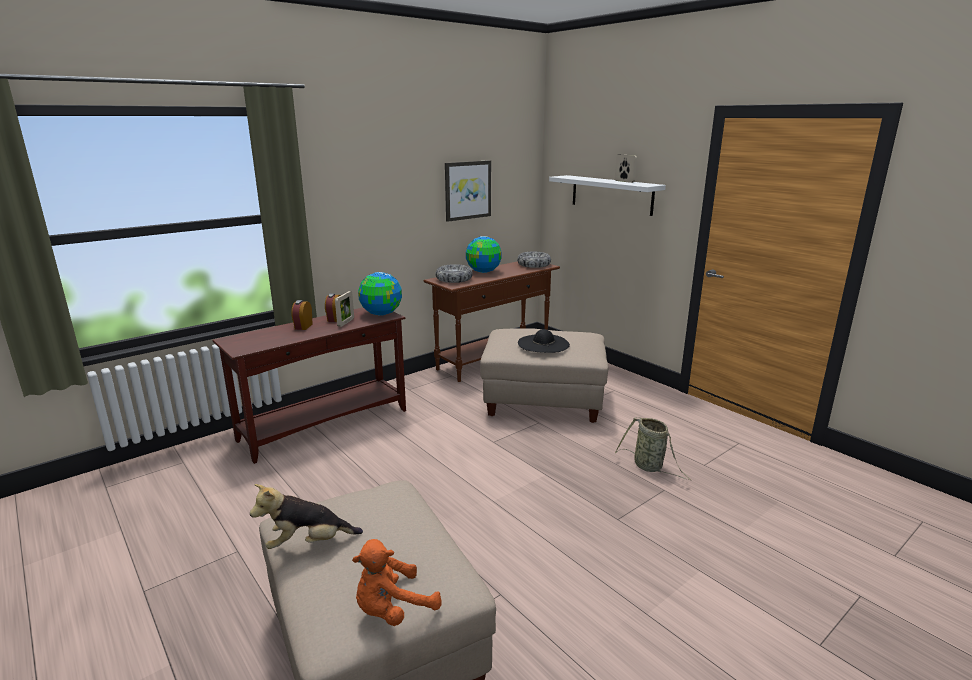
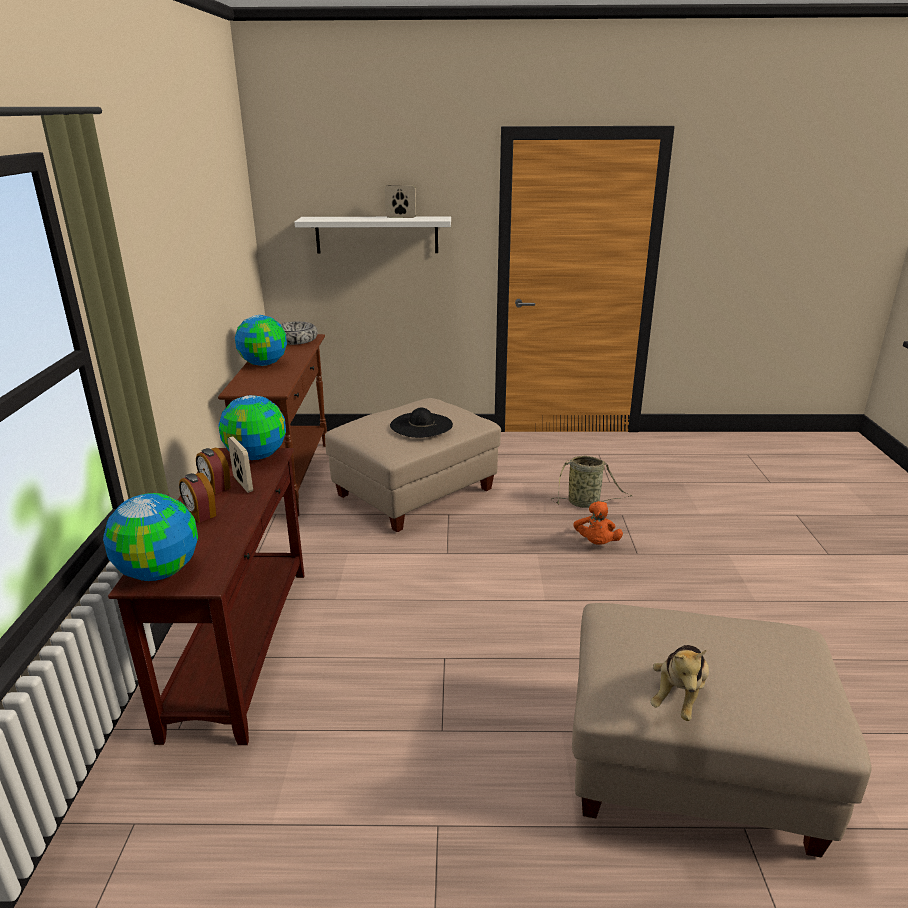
camera: 50 degrees left, 5 degrees up
(240, 339) = (159, 571): none -> globe
(392, 610) = (812, 681): orange plush toy -> orange plush toy (596, 543)
(454, 279) = (256, 383): bowl -> none
(467, 190) = (218, 254): picture -> none

